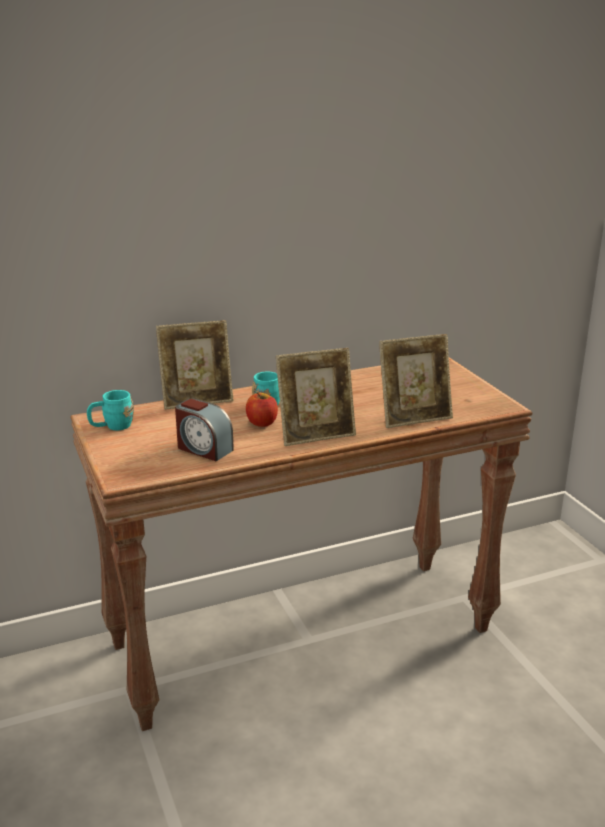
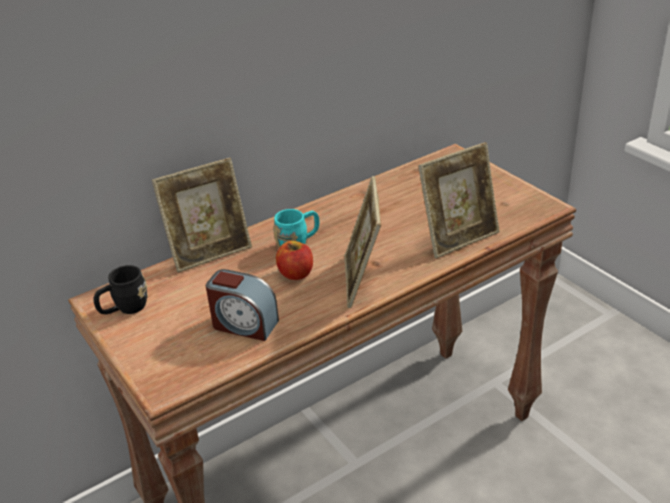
camera: 10 degrees left, 10 degrees up
(112, 427) = (124, 309): turquoise mug -> black mug
(316, 435) = (363, 281): picture frame -> picture frame turned 120 degrees clockwise

